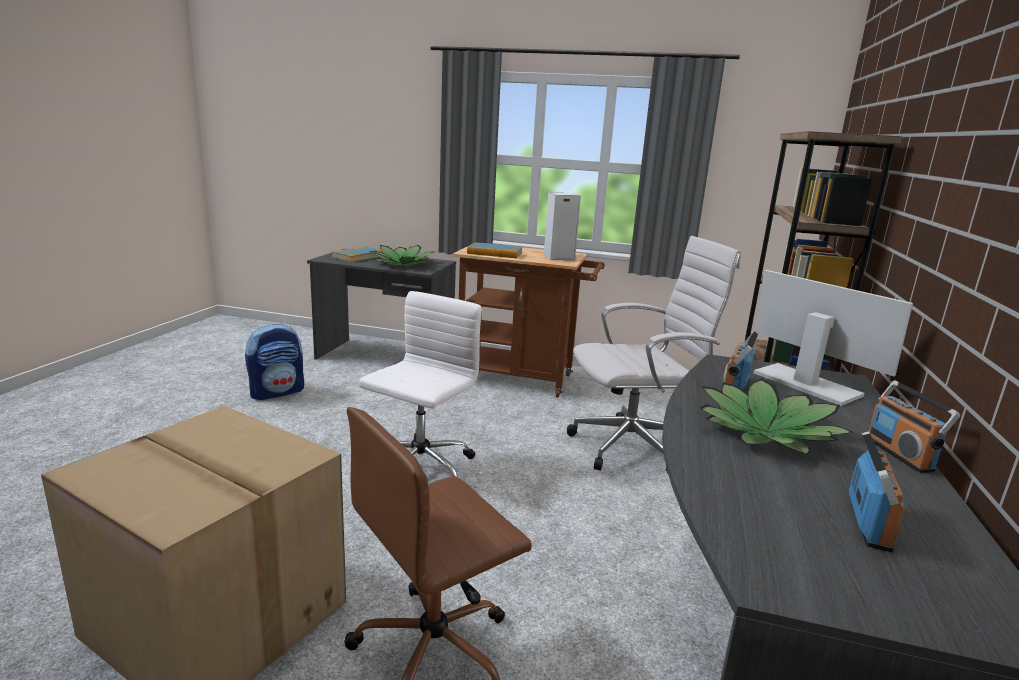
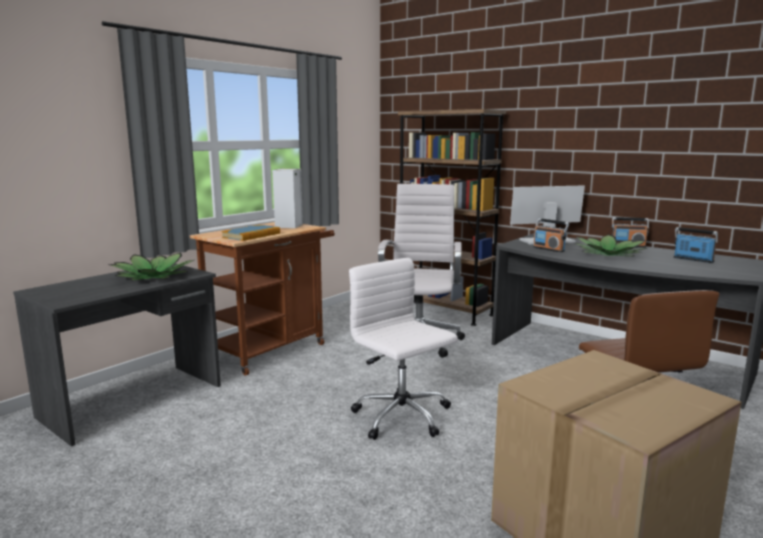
camera: 65 degrees left, 5 degrees down
(277, 392) = (154, 481): backpack -> none
(358, 256) = (80, 288): book -> none

